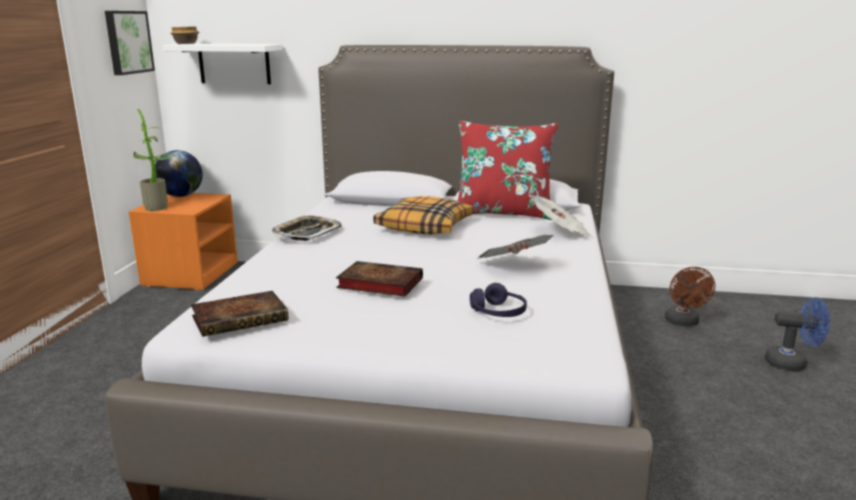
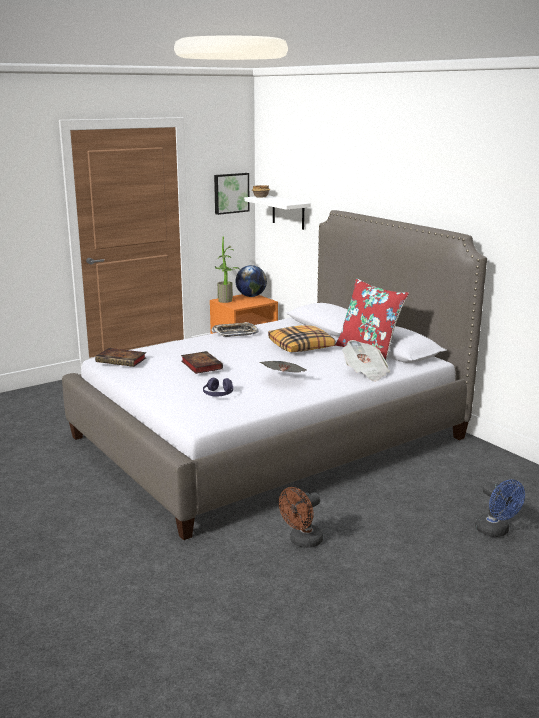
camera: 45 degrees right, 0 degrees up
(683, 322) = (481, 482): brown fan -> brown fan (302, 542)

